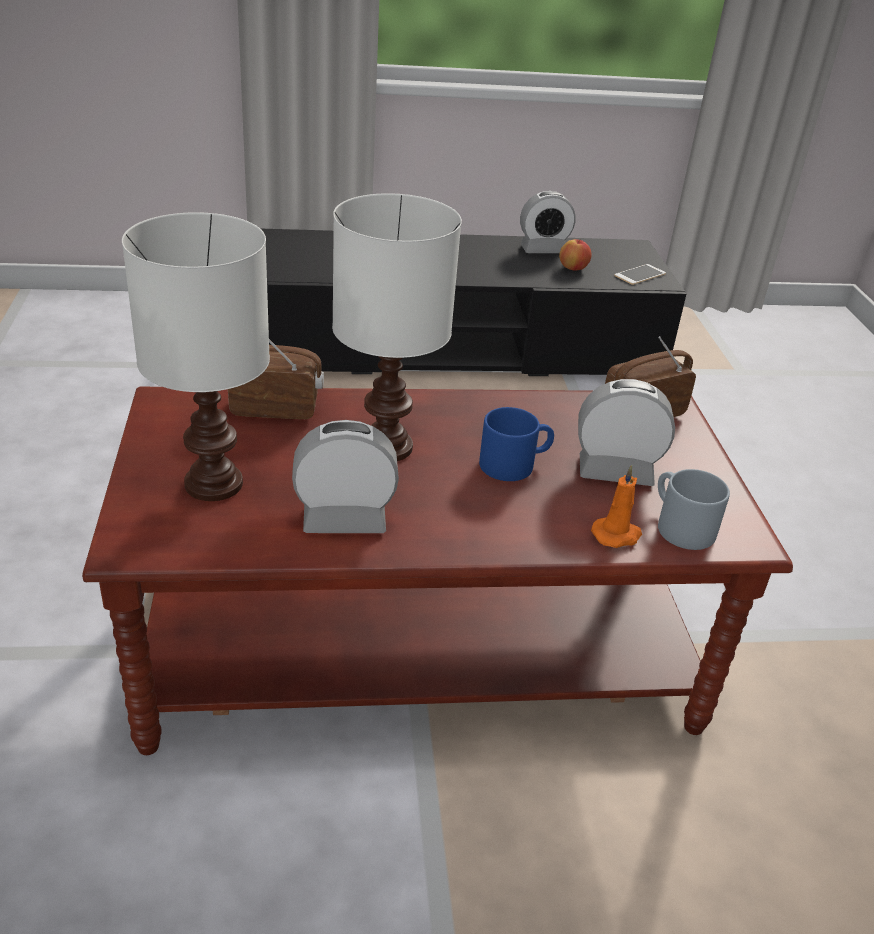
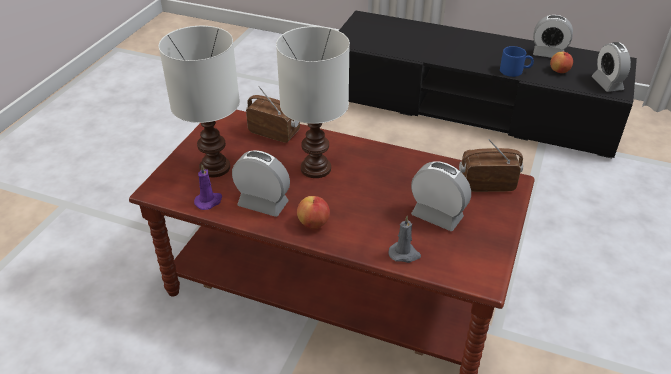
camera: 30 degrees right, 5 degrees up
(246, 540) = (209, 201): none -> purple candle
(450, 528) = (313, 223): none -> apple
(514, 463) = (380, 196): blue mug -> blue mug (515, 71)
(617, 535) = (404, 254): orange candle -> grey candle
(640, 275) = (607, 84): phone -> alarm clock
(678, 525) = (447, 259): grey mug -> none

